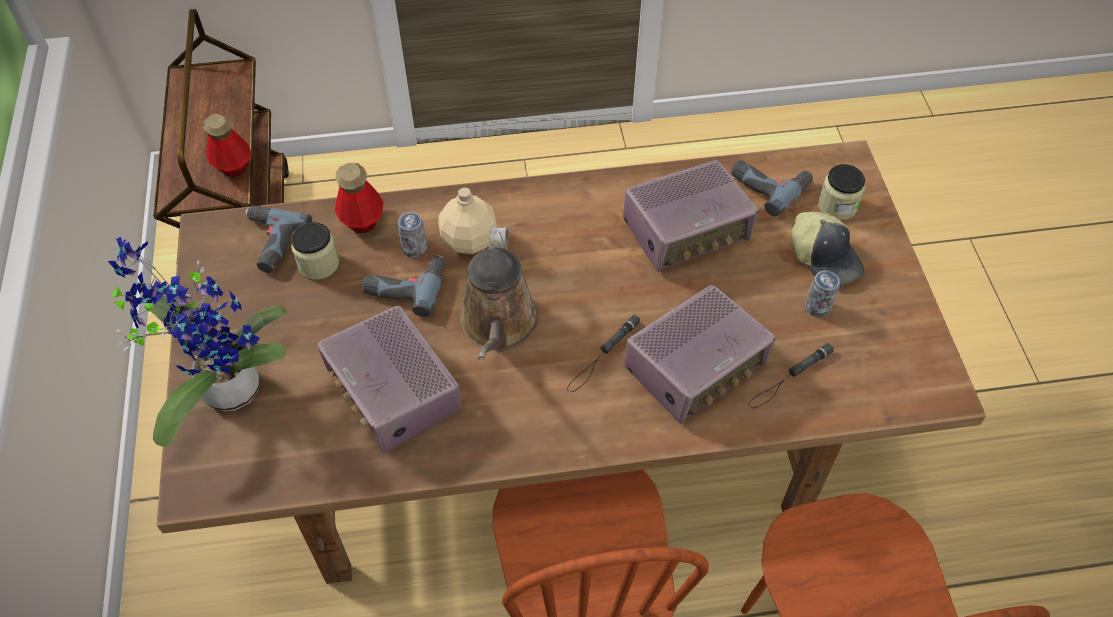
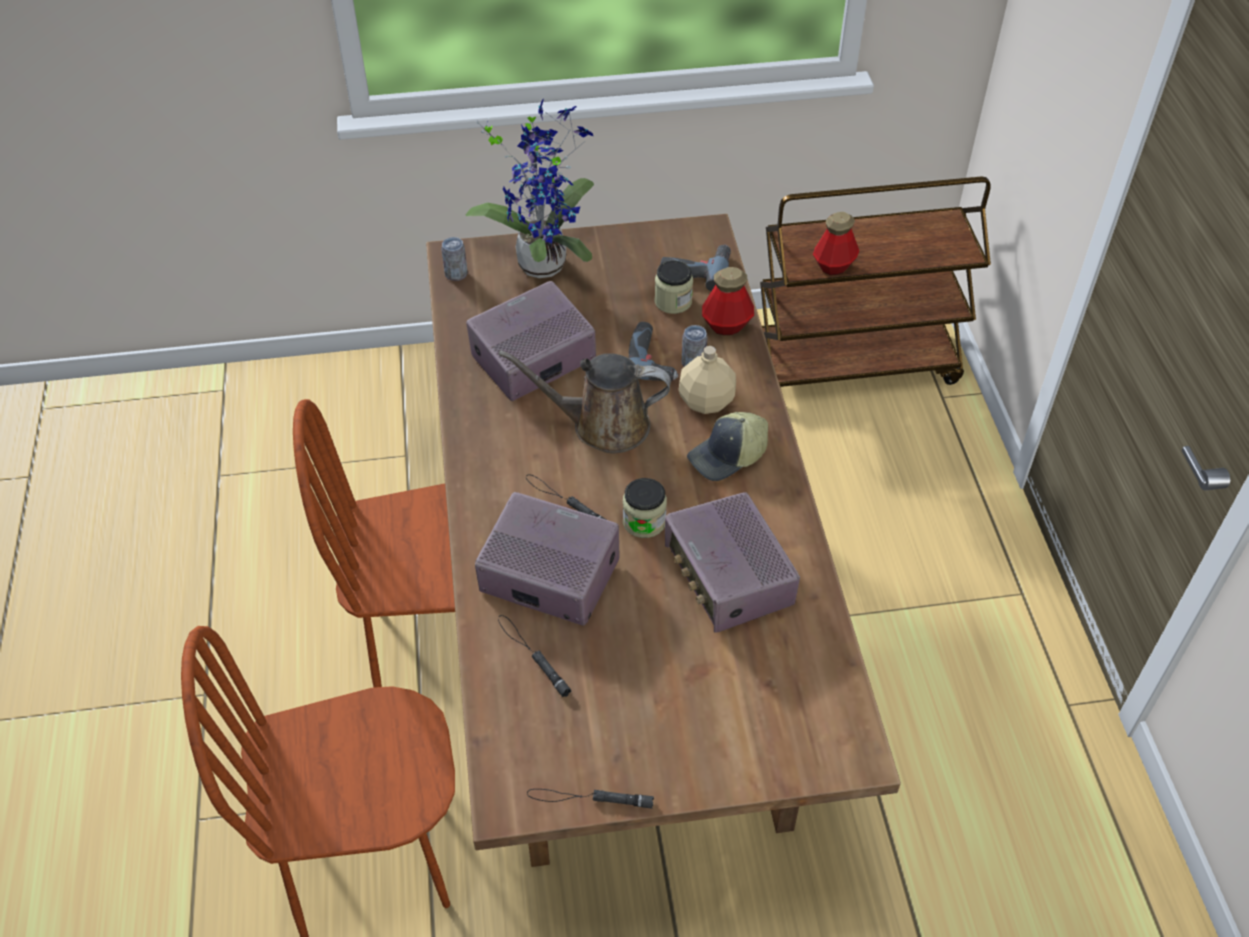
camera: 90 degrees right, 5 degrees down
(696, 367) = (549, 575): radio -> radio turned 150 degrees clockwise
(769, 184) = (807, 664): power drill -> none
(817, 307) = (624, 692): can -> can (456, 274)
(825, 257) = (696, 709): cap -> cap (728, 456)
(837, 205) = (779, 733): jar -> jar (644, 521)
(926, 331) = (590, 799): none -> black flashlight

